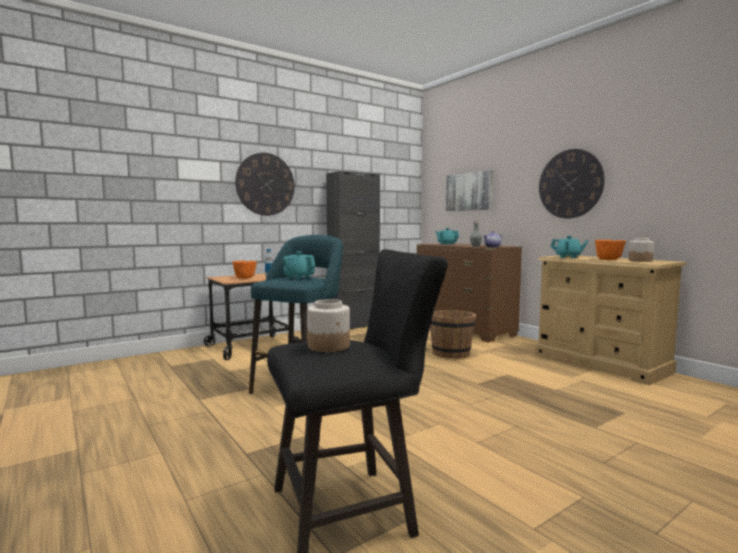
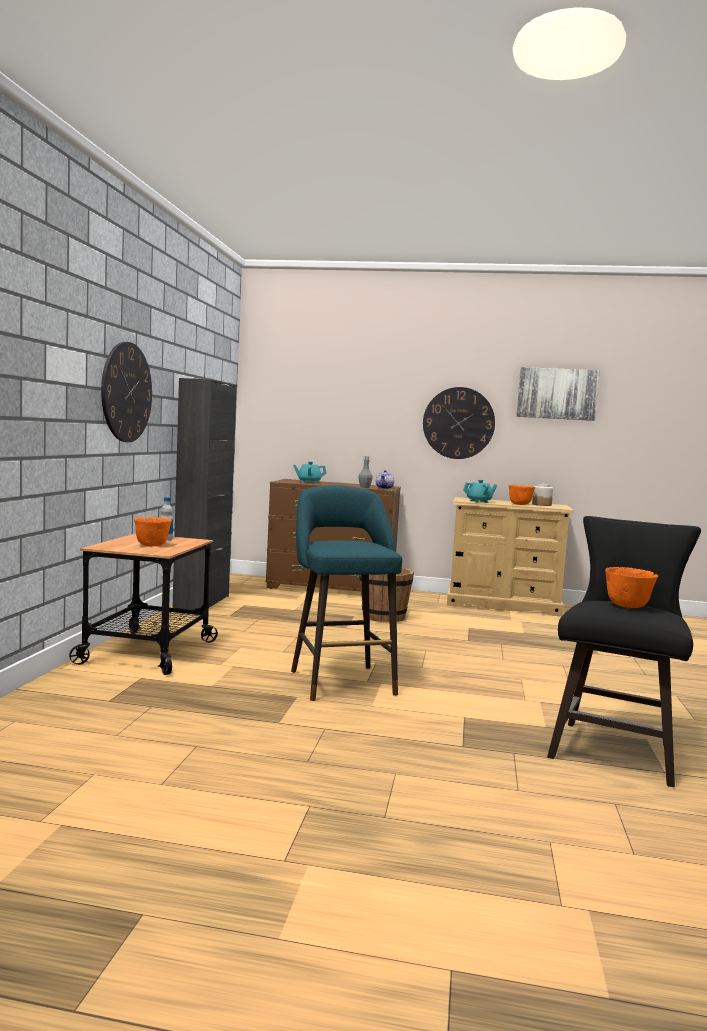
camera: 45 degrees left, 0 degrees up
(299, 278) = (352, 542): turquoise teapot -> none
(329, 346) = (628, 606): jar -> orange bowl
(469, 191) = (322, 415): picture -> picture (557, 394)

